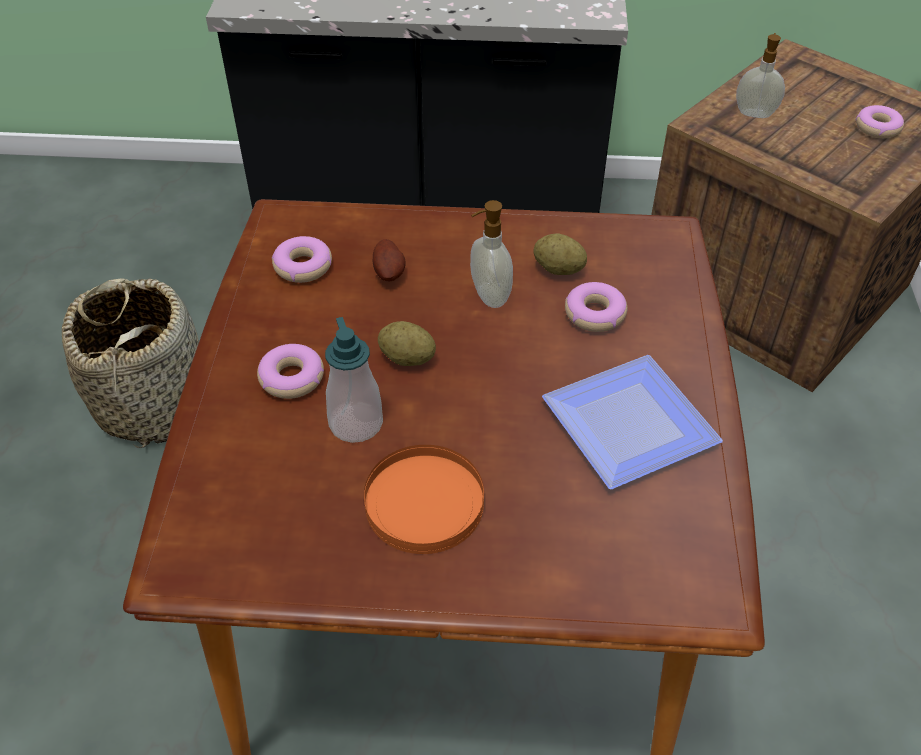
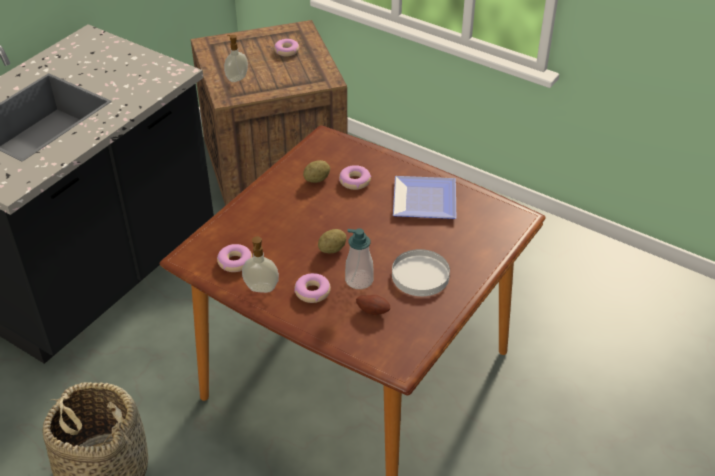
camera: 60 degrees left, 5 degrees down
(389, 272) = (268, 233): potato -> potato (373, 310)
(423, 503) = (420, 275): orange plate -> white plate
(488, 296) = (314, 208): soap dispenser -> soap dispenser (261, 289)

